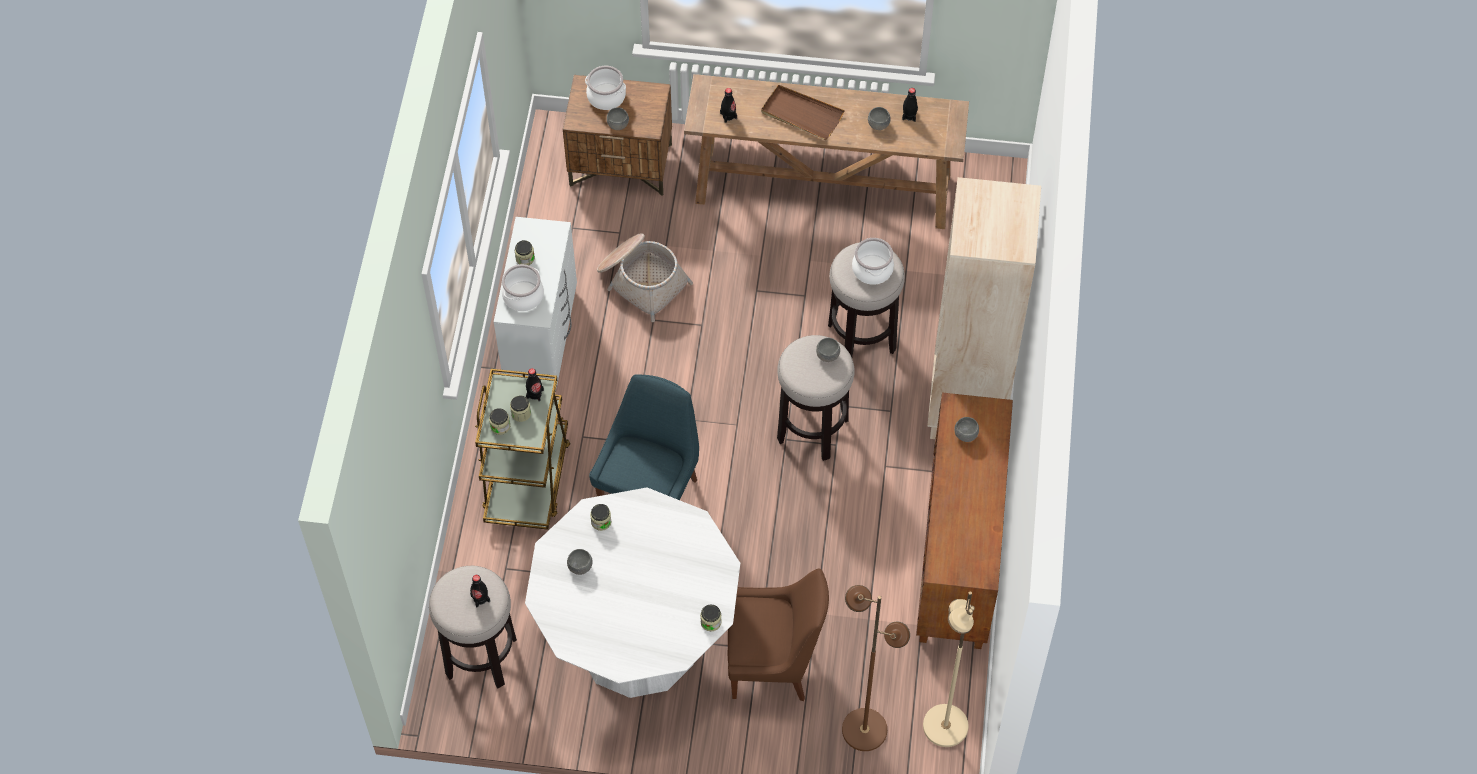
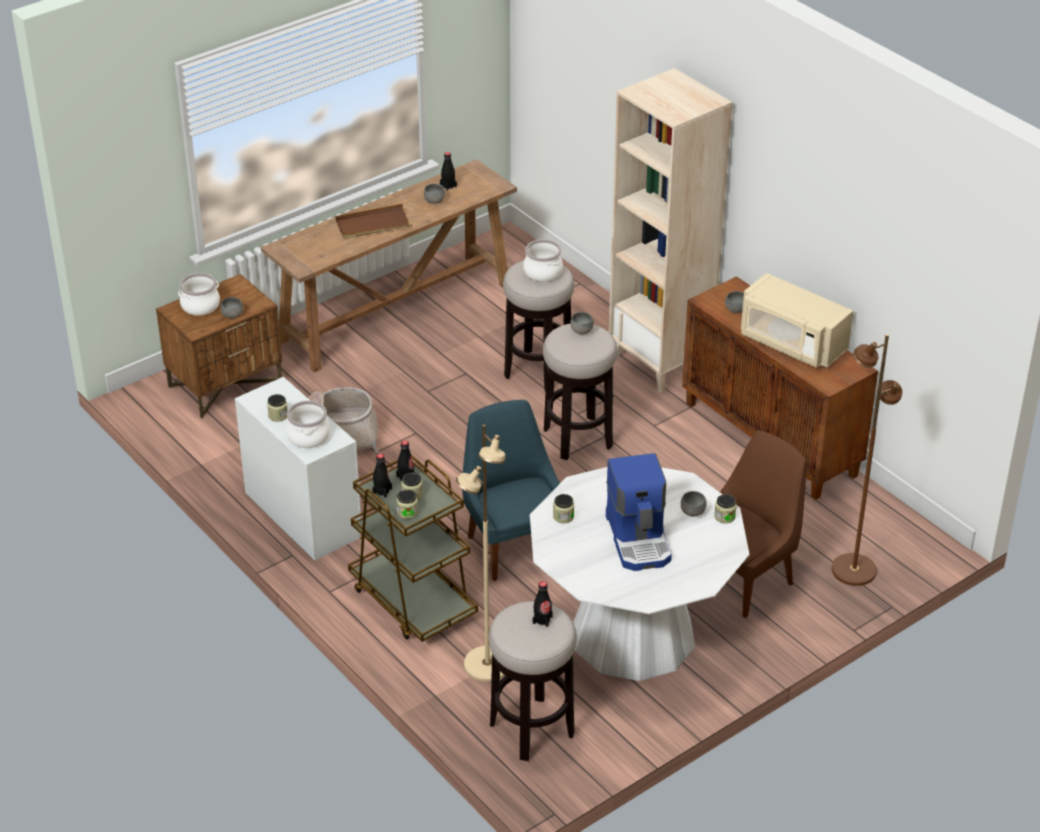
camera: 45 degrees left, 20 degrees down
(580, 567) = (587, 551): grey bowl -> grey bowl (693, 512)
(627, 588) = (639, 539): none -> coffee machine
(728, 116) = (320, 253): black bottle -> black bottle (382, 491)
(944, 726) = (897, 531): beige floor lamp -> beige floor lamp (486, 665)
(965, 506) = (792, 343): none -> beige microwave

